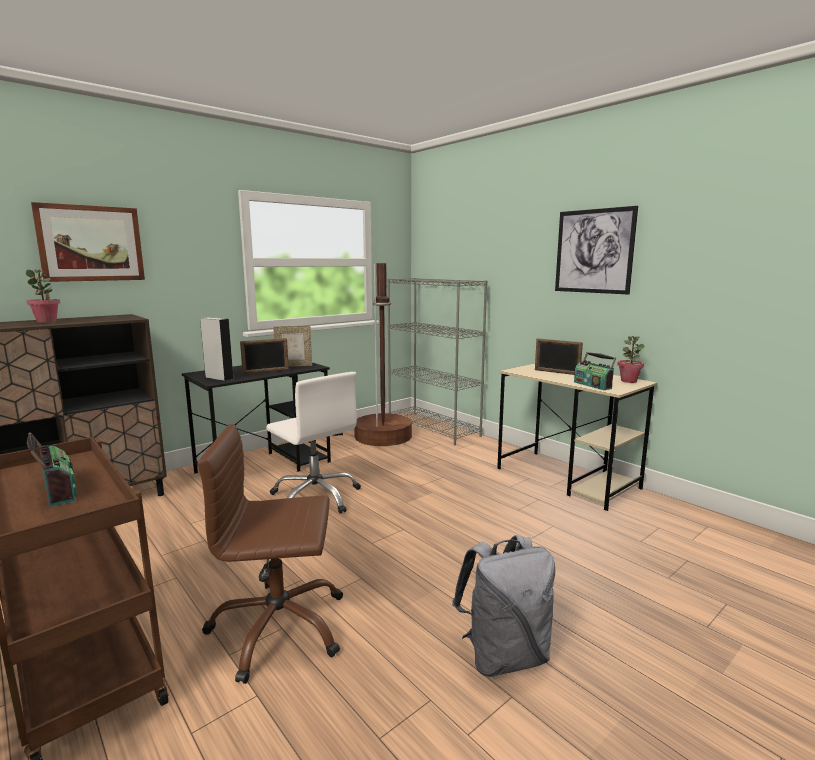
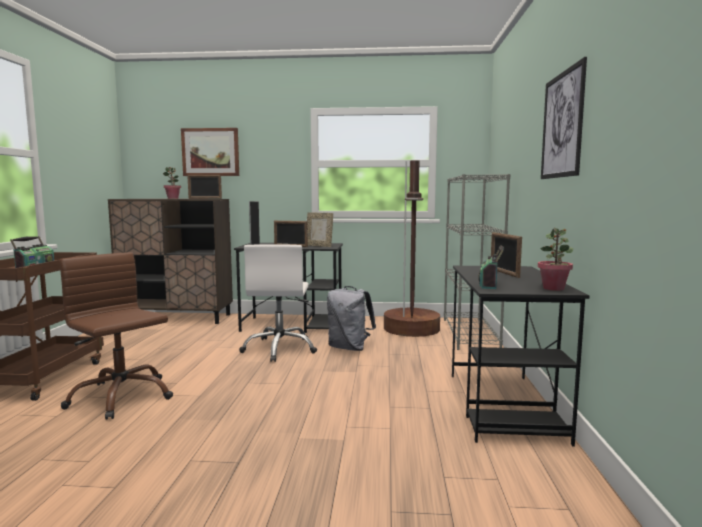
camera: 45 degrees right, 5 degrees down
(102, 317) = (205, 198): none -> picture frame
(504, 656) = (160, 469): grey backpack -> grey backpack (349, 348)
(567, 478) = (503, 406): beige desk -> black desk

